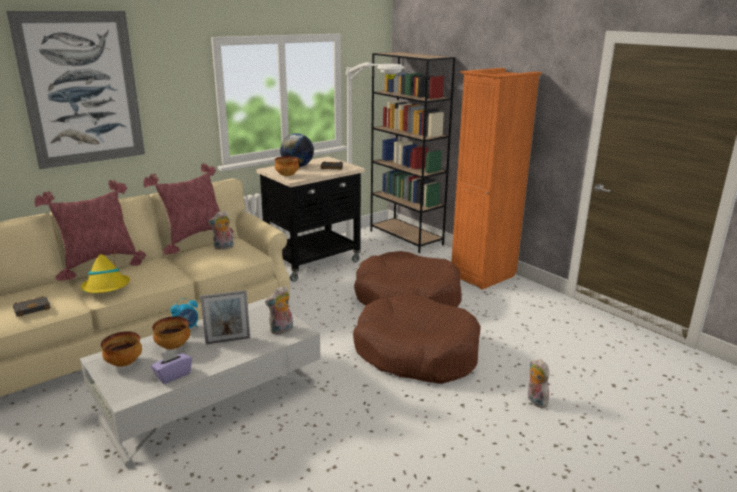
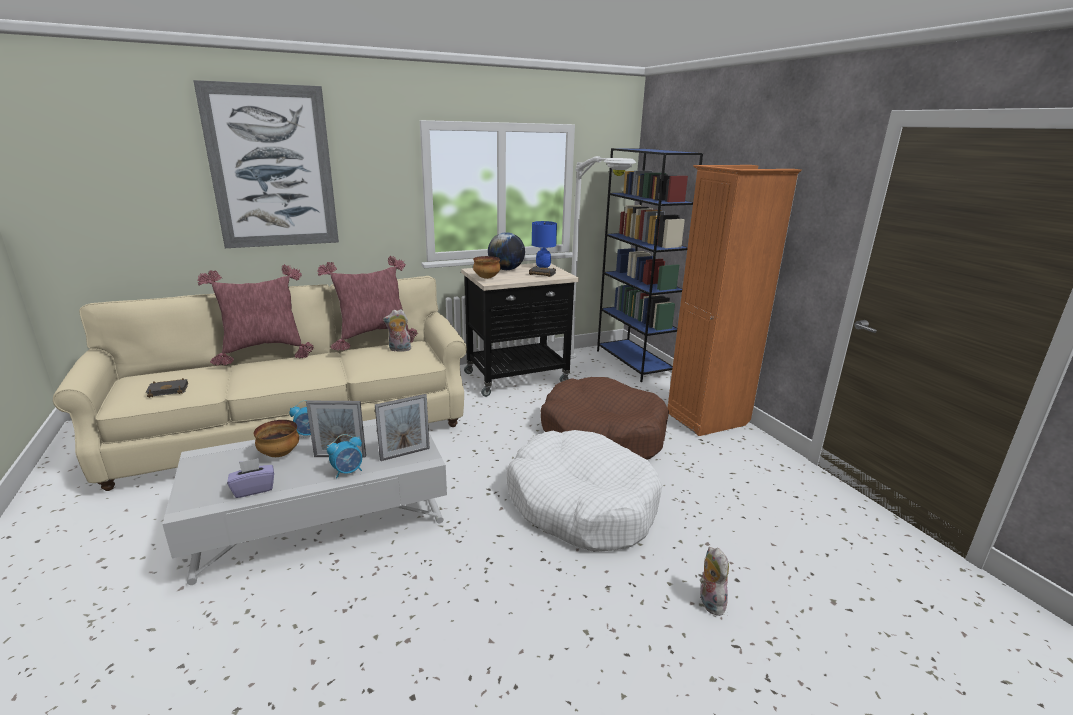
camera: 15 degrees right, 0 degrees up
(106, 288) = (255, 378): yellow hat -> none
(125, 363) = (218, 465): bowl -> none
(243, 350) = (348, 472): none -> alarm clock
(281, 330) = (405, 454): plush toy -> picture frame
(327, 161) = (542, 266): none -> blue table lamp
(406, 238) = (634, 363): beige bookcase -> blue bookcase
(416, 352) = (581, 504): brown dog bed -> white dog bed

